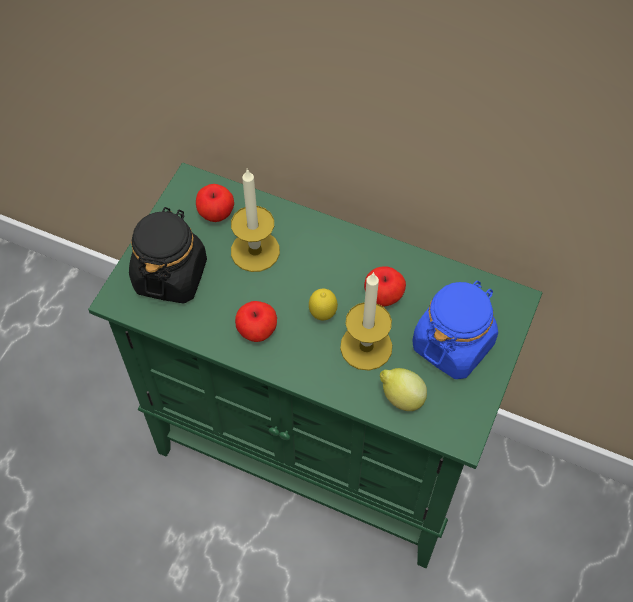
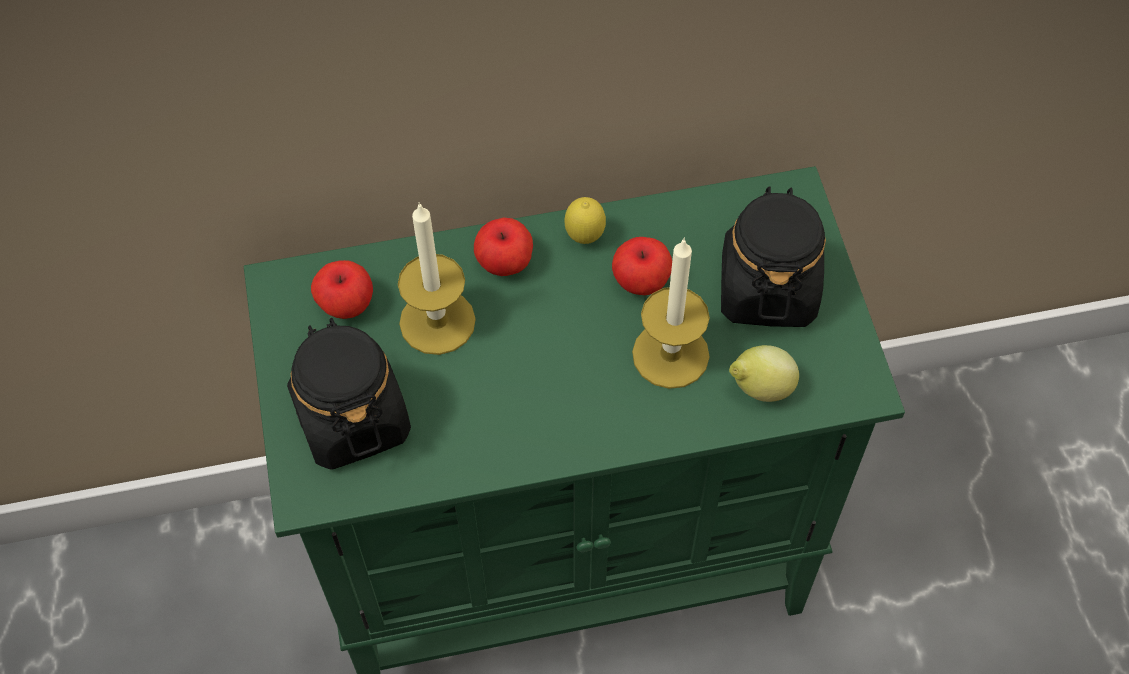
camera: 35 degrees left, 0 degrees up
(257, 330) = (522, 418): apple -> apple (505, 262)
(322, 315) = (587, 348): lemon -> lemon (584, 237)
(453, 344) = (767, 289): blue jar -> black jar

